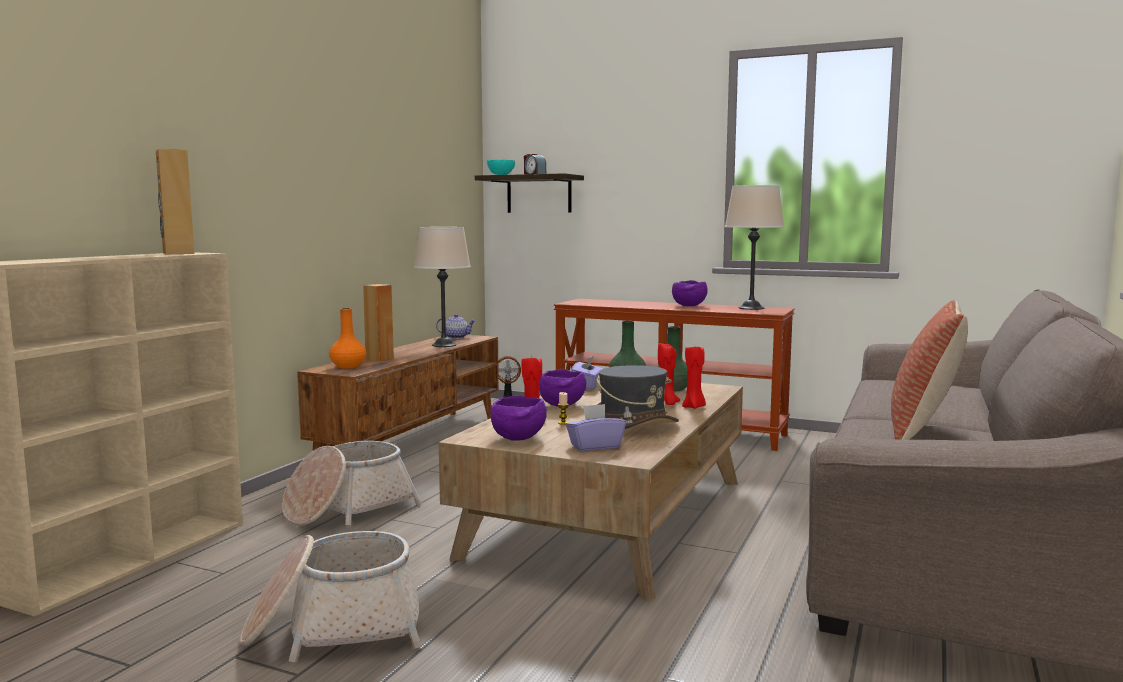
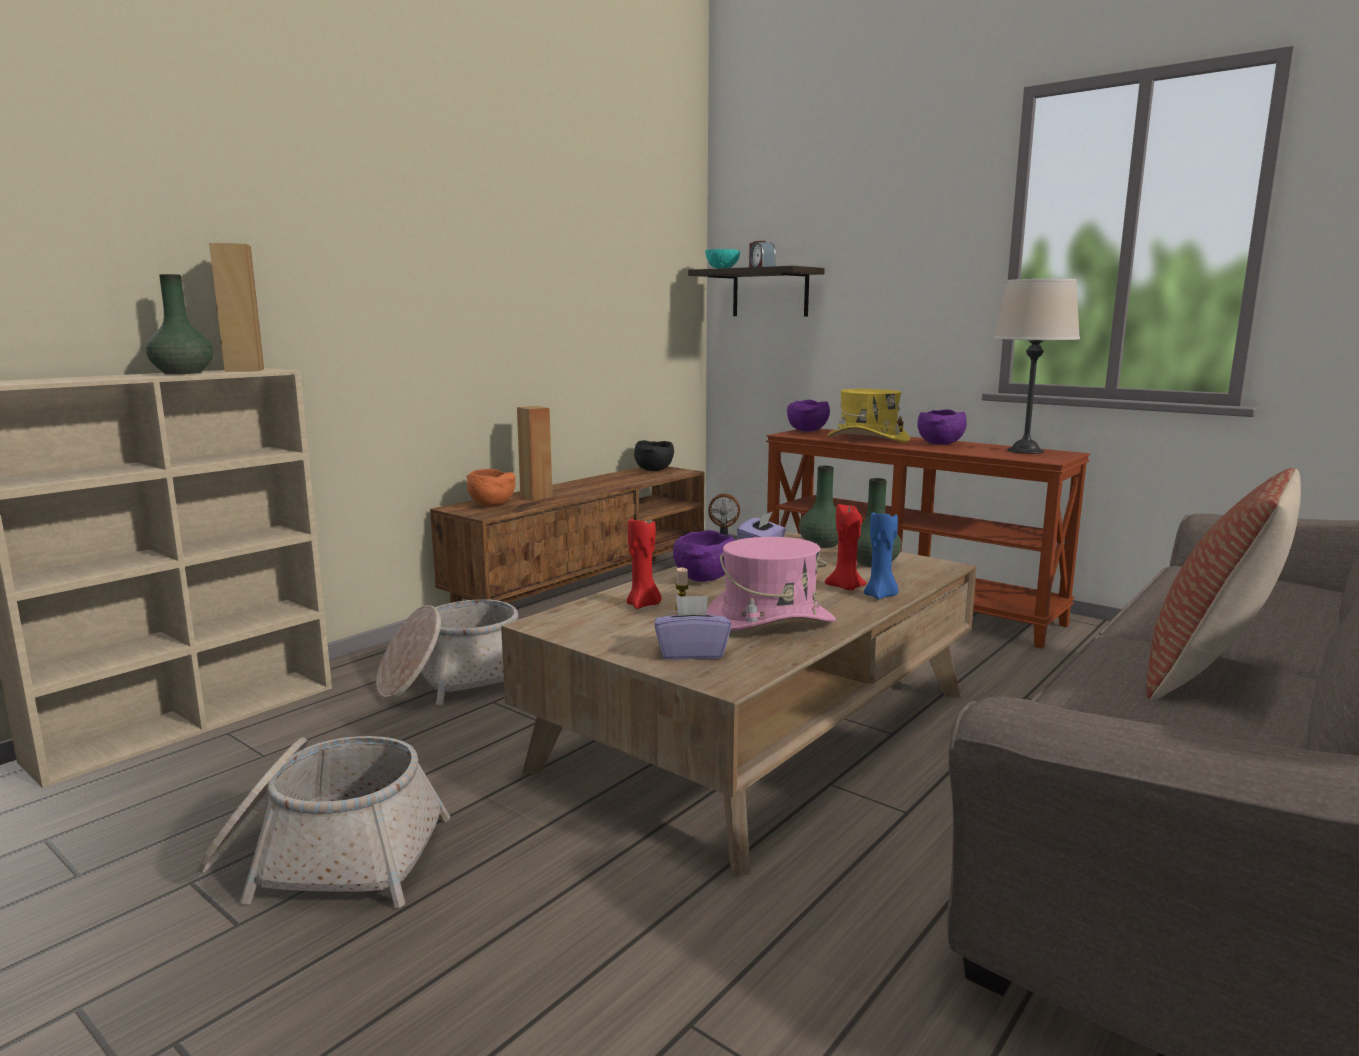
camera: 15 degrees right, 5 degrees up
(135, 255) = (182, 373): none -> green vase
(347, 366) = (490, 505): orange vase -> orange bowl
(444, 345) = (629, 480): beige table lamp -> none
(456, 337) = (654, 470): teapot -> black bowl
(519, 439) = (602, 631): purple bowl -> purple bowl (807, 431)
(632, 426) = (769, 622): grey hat -> pink hat
(633, 304) = (867, 439): none -> yellow hat
(694, 407) = (881, 596): red candle -> blue candle

